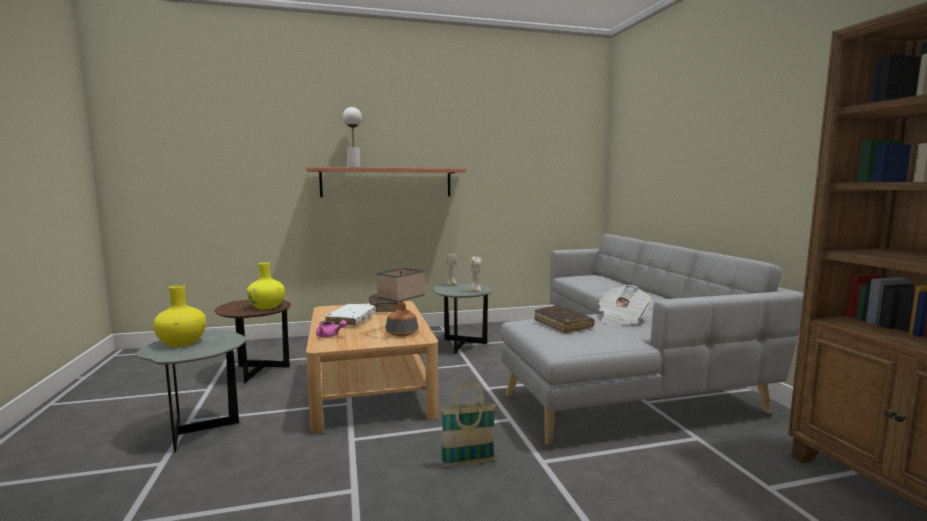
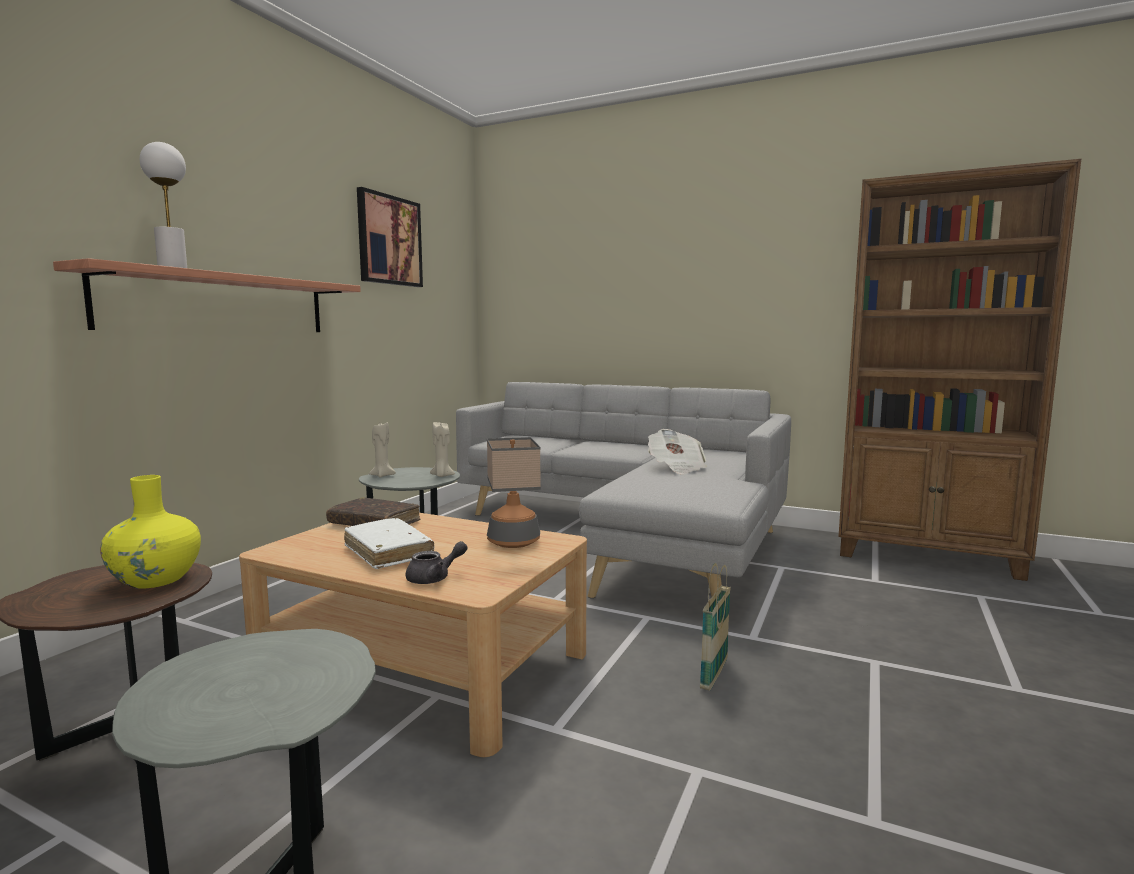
camera: 50 degrees left, 0 degrees up
(181, 342) = (211, 693): yellow vase -> none
(330, 336) = (434, 578): pink teapot -> grey teapot
(512, 135) = (389, 240): none -> picture
(563, 325) = (659, 483): brown book -> none

